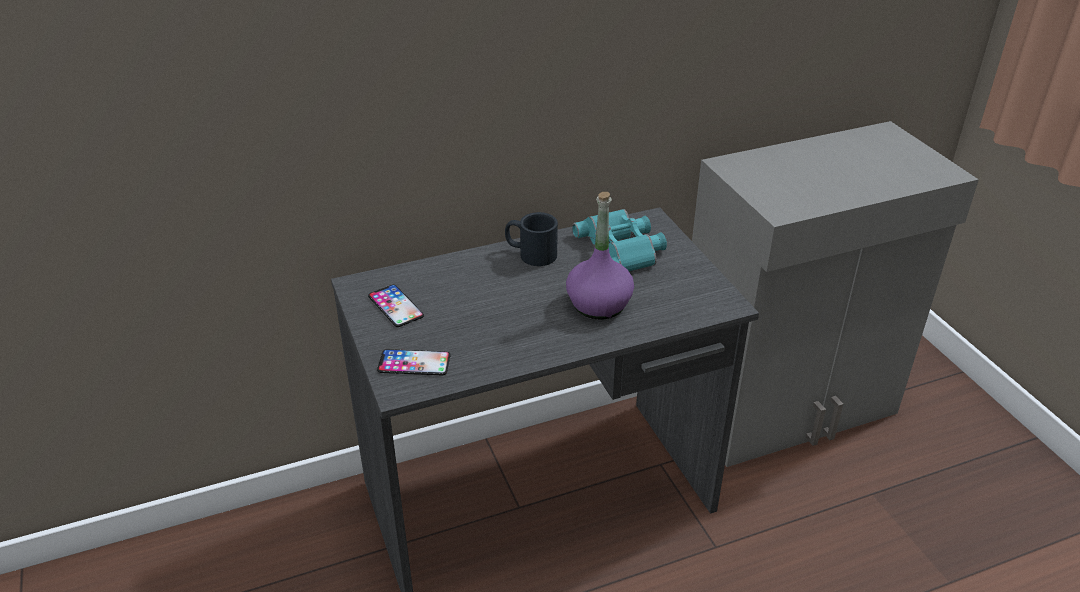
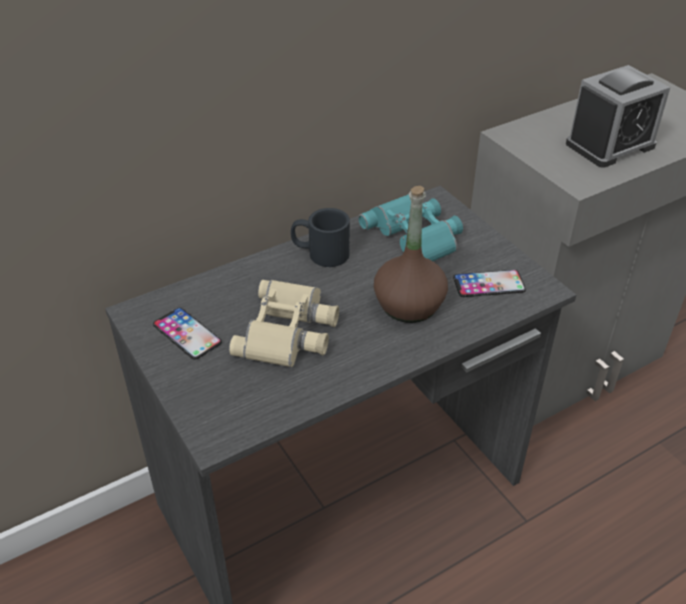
camera: 10 degrees left, 5 degrees up
(414, 363) = (225, 402): phone -> phone (489, 284)
(485, 314) = (289, 331): none -> beige binoculars
(598, 304) = (409, 305): purple bottle -> brown bottle
(822, 182) = (610, 145): none -> alarm clock

